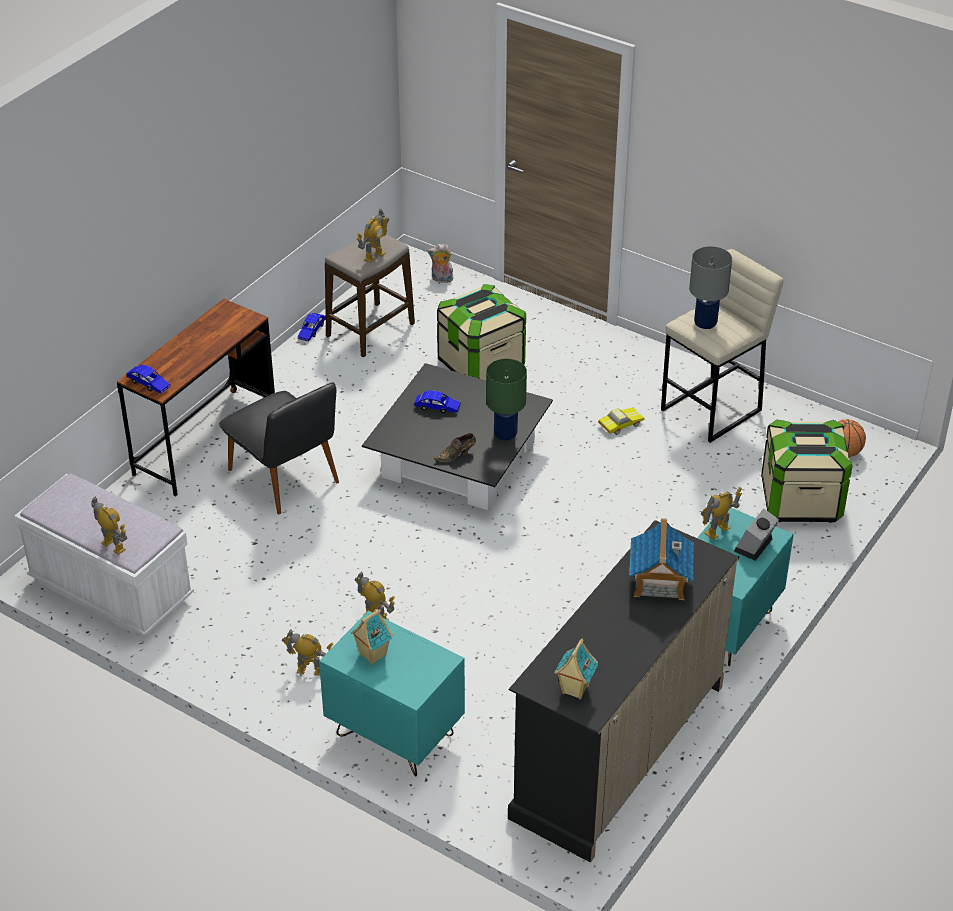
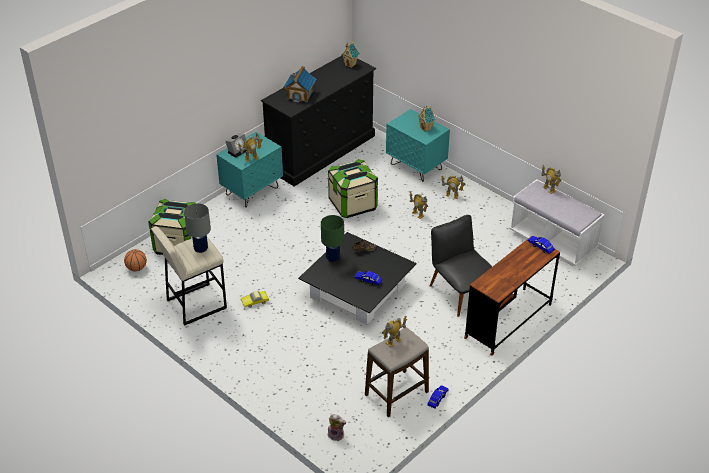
camera: 170 degrees left, 0 degrees up
(481, 365) = (327, 354): storage box -> storage box (352, 205)

